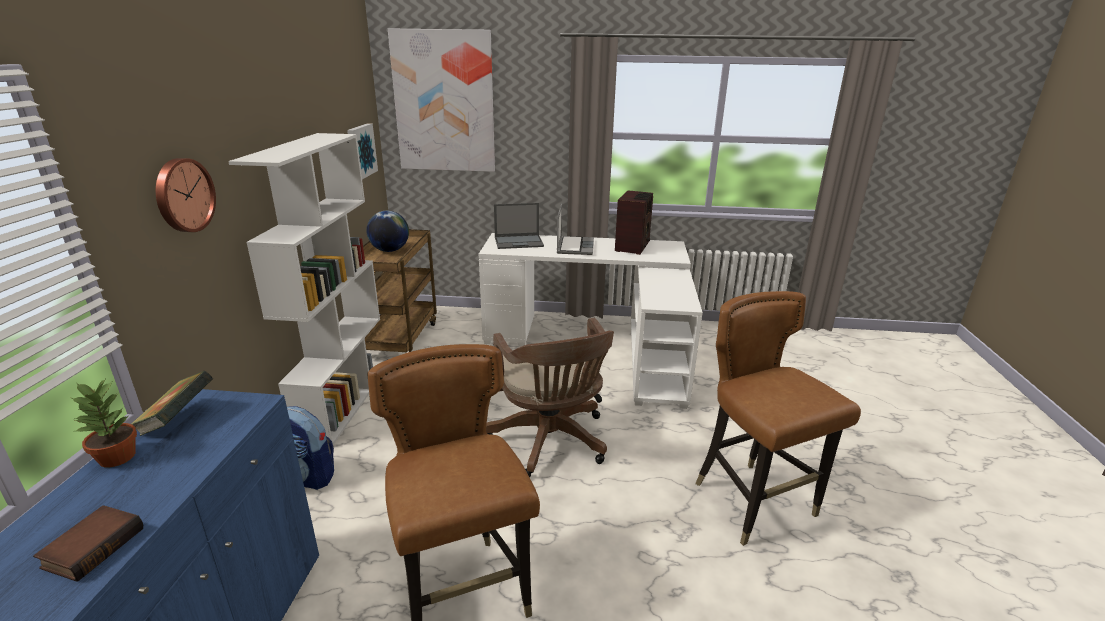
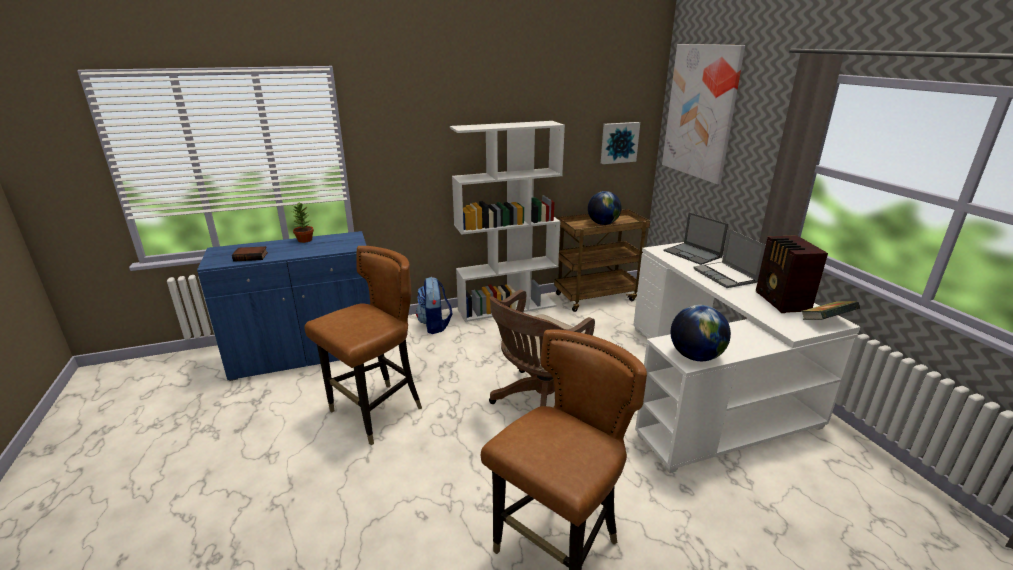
camera: 65 degrees right, 0 degrees up
(178, 420) = (335, 239): book -> book (825, 322)
(183, 195) = (413, 139): wall clock -> none
(574, 246) = (726, 276): laptop -> laptop turned 90 degrees clockwise
(633, 246) = (781, 302): radio -> radio turned 90 degrees clockwise
(681, 301) = (695, 356): none -> globe

